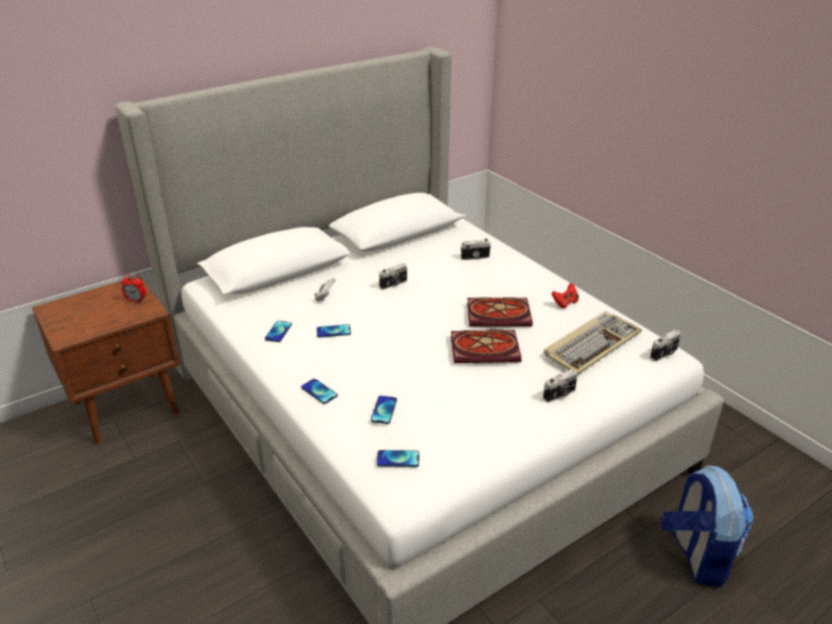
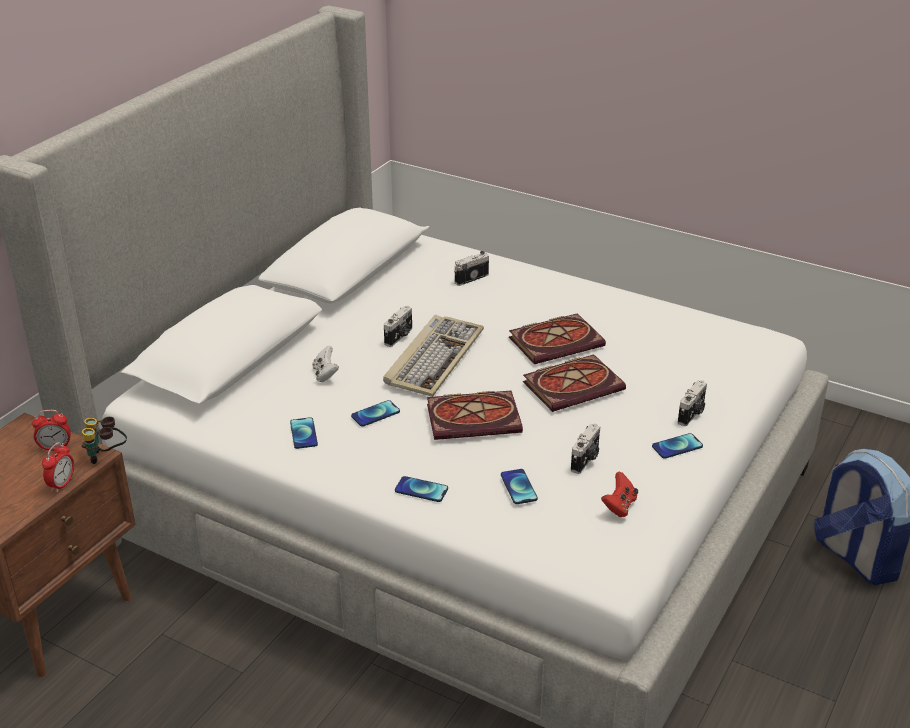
camera: 25 degrees left, 0 degrees up
(120, 324) = (62, 484): none -> alarm clock
(158, 314) = (107, 457): none -> binoculars
(396, 352) = (475, 418): none -> book
(398, 459) = (579, 535): phone -> phone (677, 447)
(565, 303) = (619, 309): red game controller -> red game controller (619, 506)
(592, 345) = (683, 350): keyboard -> keyboard (434, 358)
(664, 354) = (763, 340): camera -> camera (586, 460)

